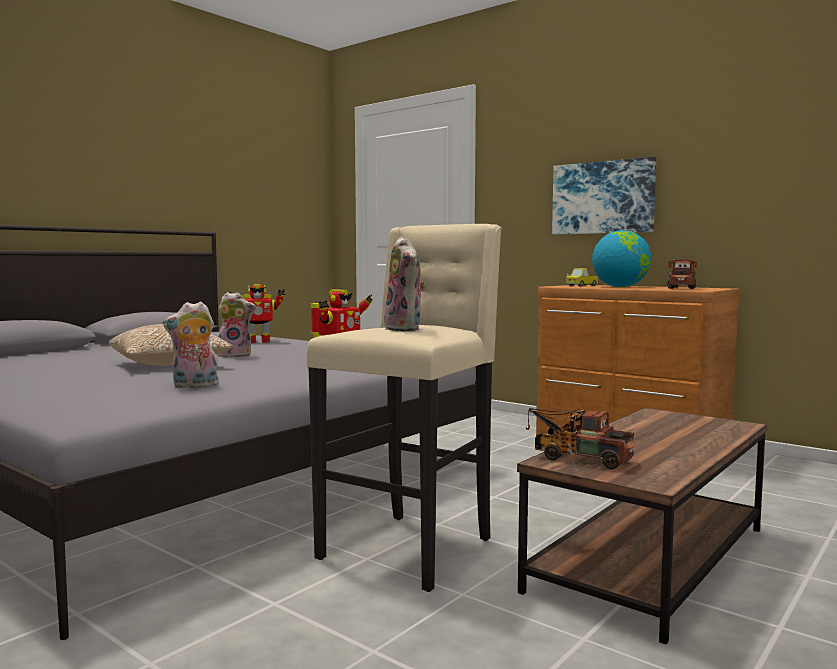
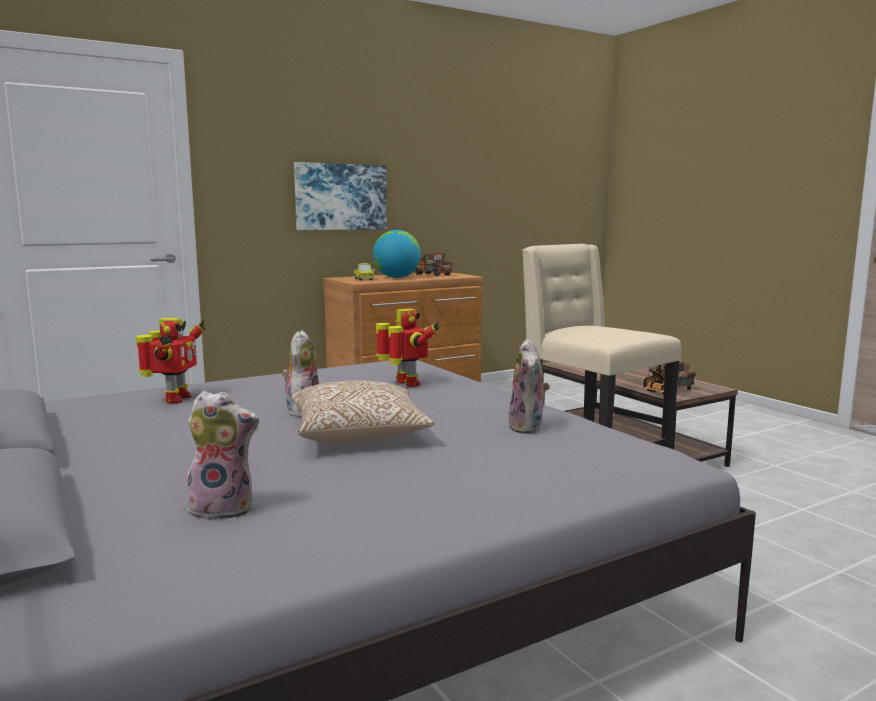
camera: 70 degrees left, 5 degrees up
(406, 329) = (612, 331): plush toy -> plush toy (224, 508)

